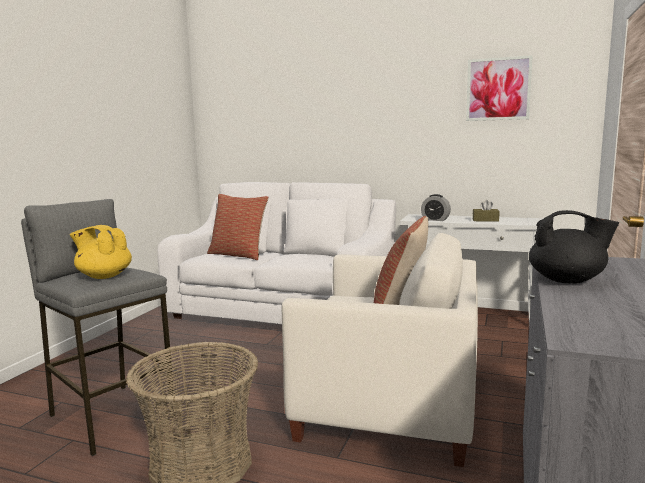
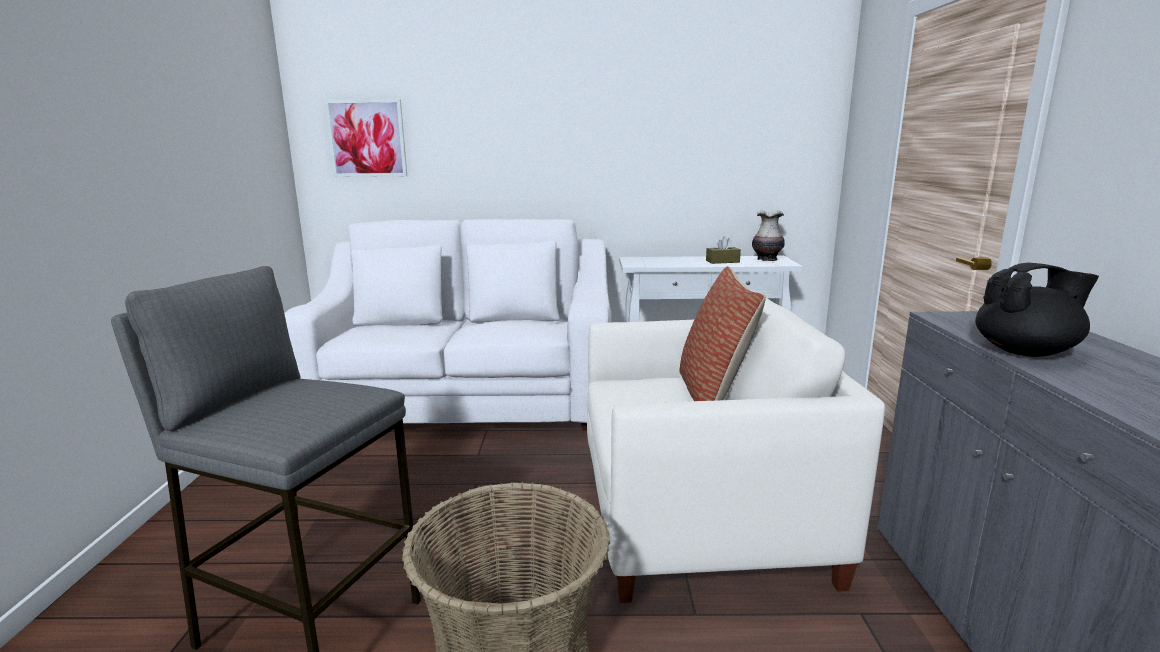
camera: 20 degrees left, 5 degrees up
(104, 276) = (301, 405): yellow teapot -> none
(238, 255) = (403, 329): pillow -> none
(435, 220) = (664, 264): alarm clock -> none
(498, 89) = (730, 96): picture -> picture (367, 138)
(526, 220) = (767, 259): none -> vase

